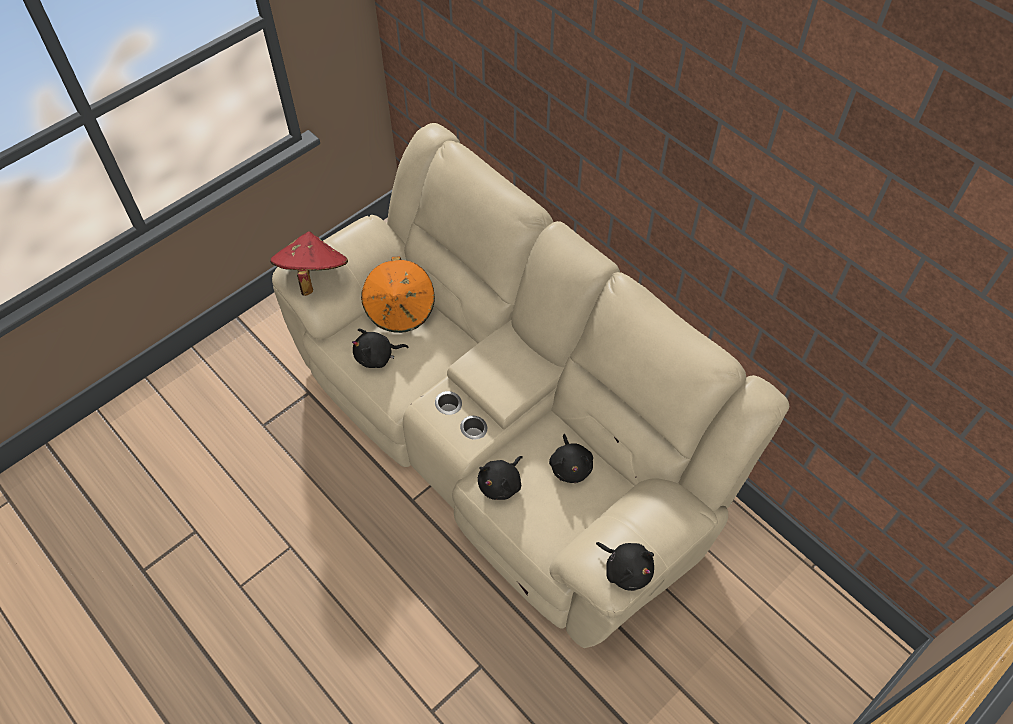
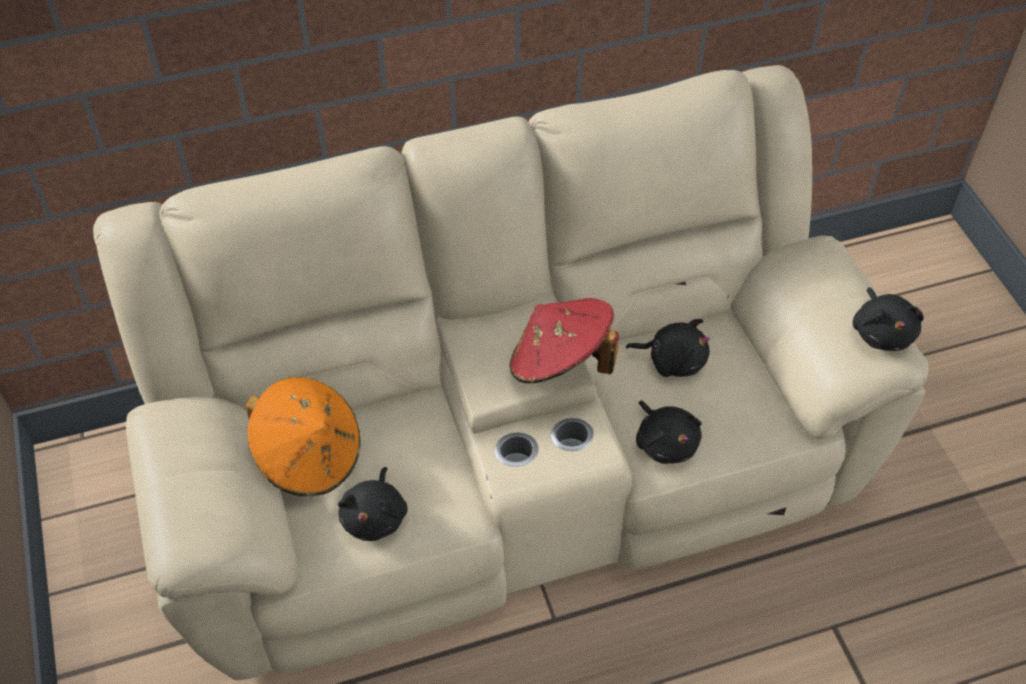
camera: 65 degrees left, 5 degrees down
(312, 275) = (211, 520): red hat -> red hat (560, 363)
(626, 569) = (882, 332): black plush toy -> black plush toy turned 105 degrees clockwise

